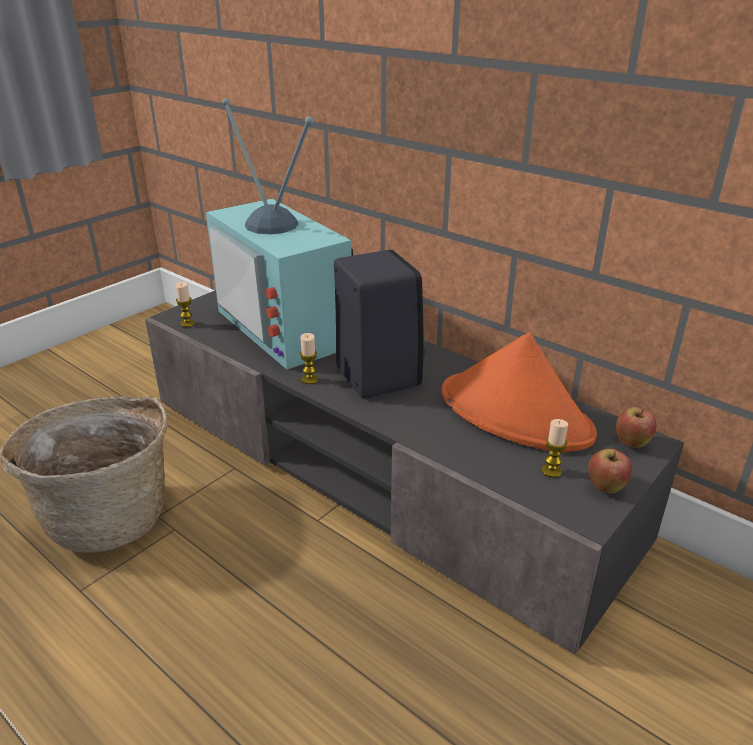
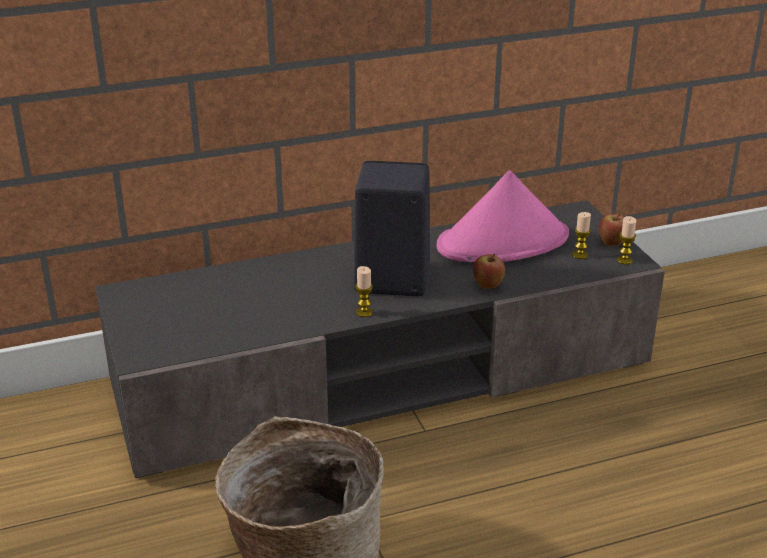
camera: 60 degrees left, 0 degrees up
(187, 323) = (170, 354): candle -> candle (624, 260)
(291, 327) = (252, 296): television -> none
(516, 414) = (503, 242): orange hat -> pink hat
(631, 444) = (574, 217): apple -> apple (488, 286)

